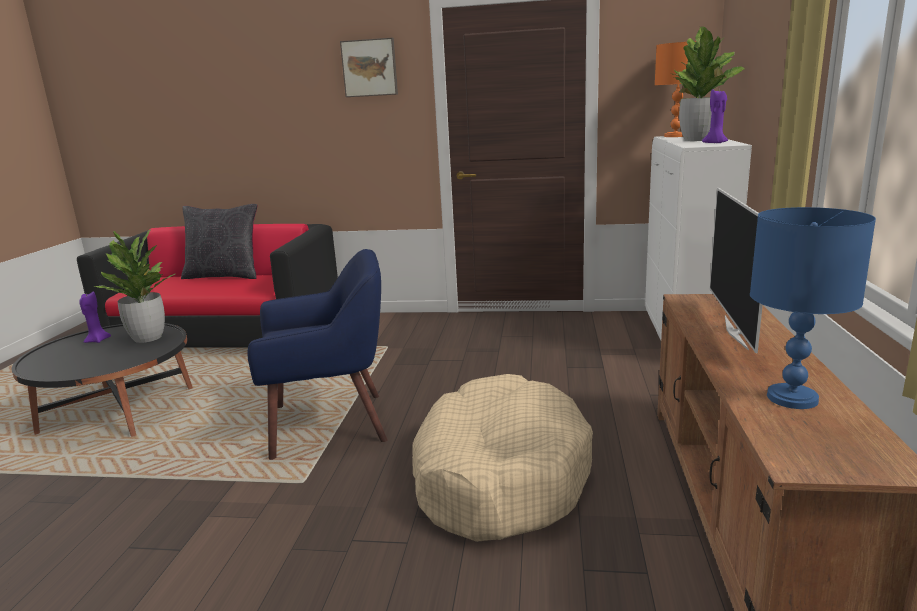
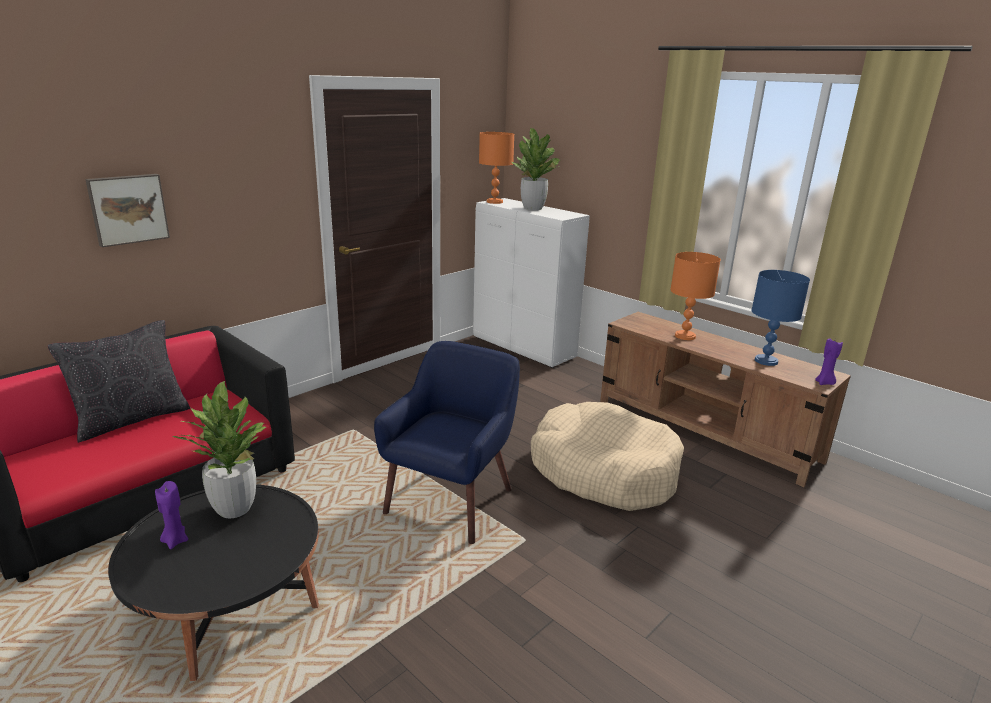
camera: 55 degrees left, 5 degrees up
(370, 68) = (253, 147): picture -> picture (128, 209)
(715, 143) = (563, 213): purple candle -> purple candle (824, 383)
(737, 332) = (685, 336): television -> orange table lamp

